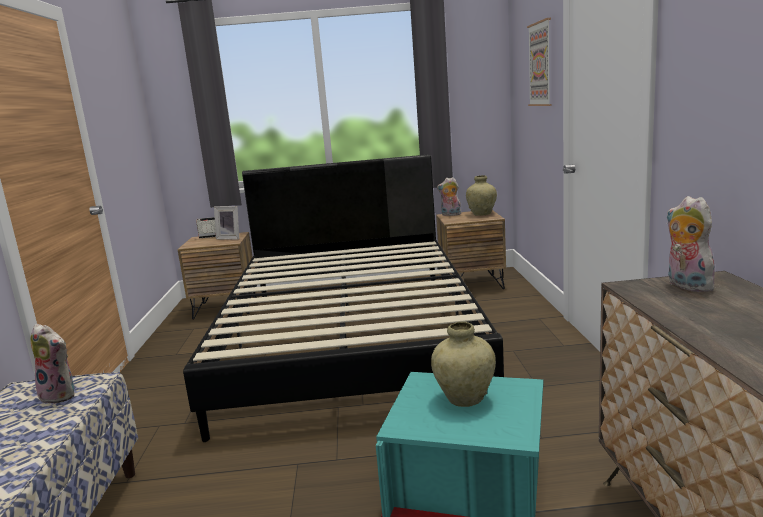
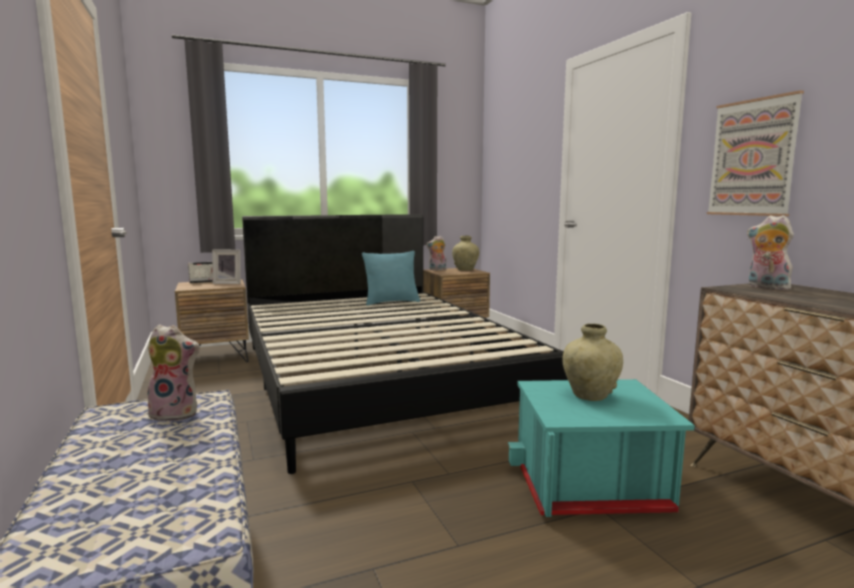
camera: 20 degrees left, 5 degrees down
(387, 255) = (391, 302): none -> turquoise pillow
(540, 64) = (530, 141): picture -> picture (752, 158)

